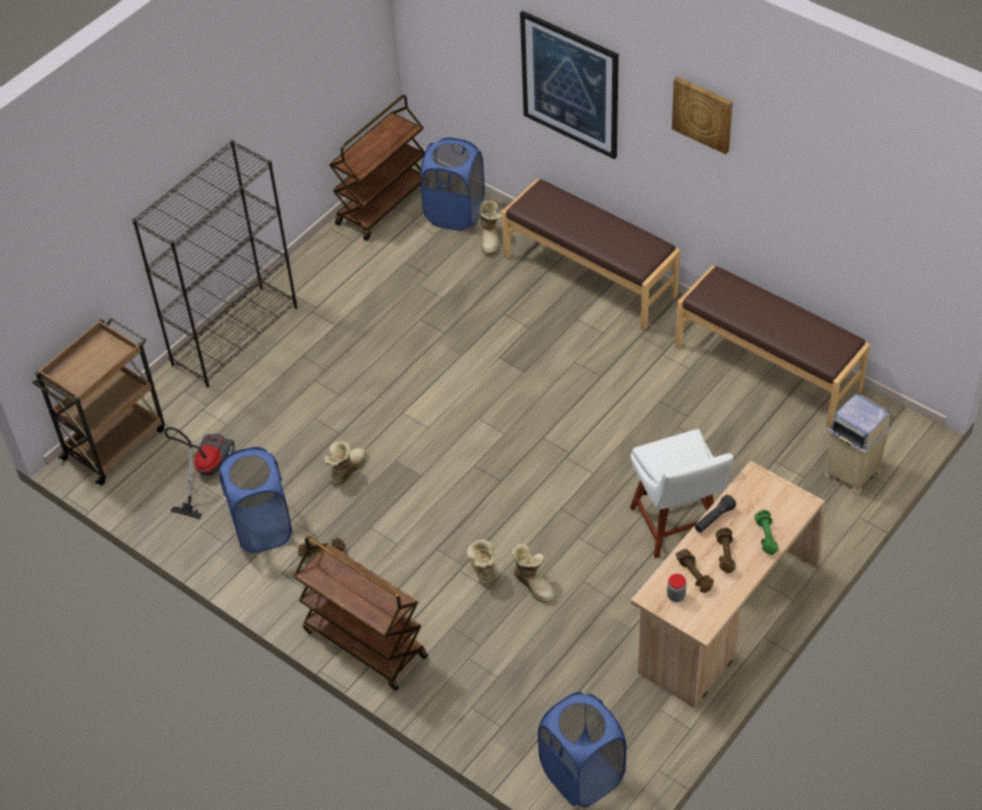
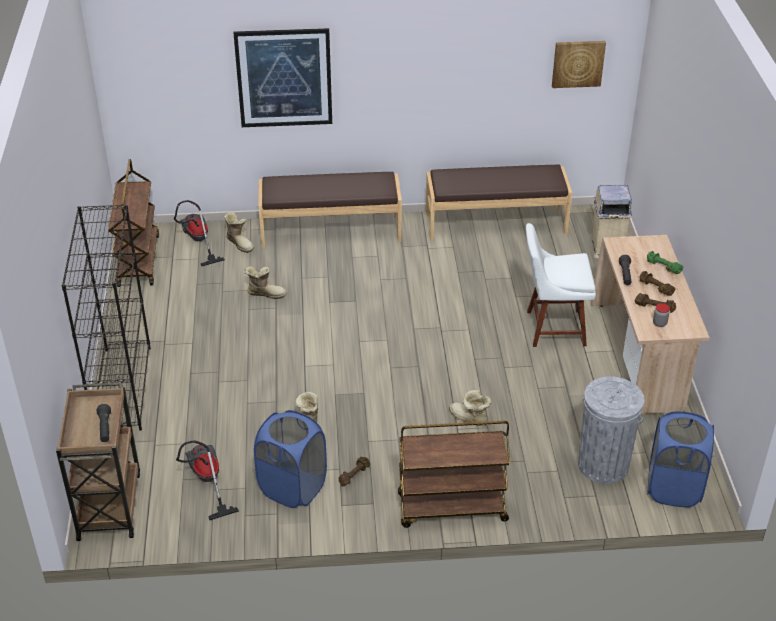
camera: 45 degrees left, 10 degrees down
(93, 375) = (105, 428): none -> black flashlight
(455, 213) = (197, 241): blue laundry basket -> vacuum cleaner
(534, 583) = (511, 407): boot -> boot (266, 293)
(546, 702) = (603, 464): none -> grey trash can
(677, 526) = (552, 328): white chair -> white chair turned 150 degrees clockwise
(703, 114) = (409, 44): picture -> picture (578, 63)

